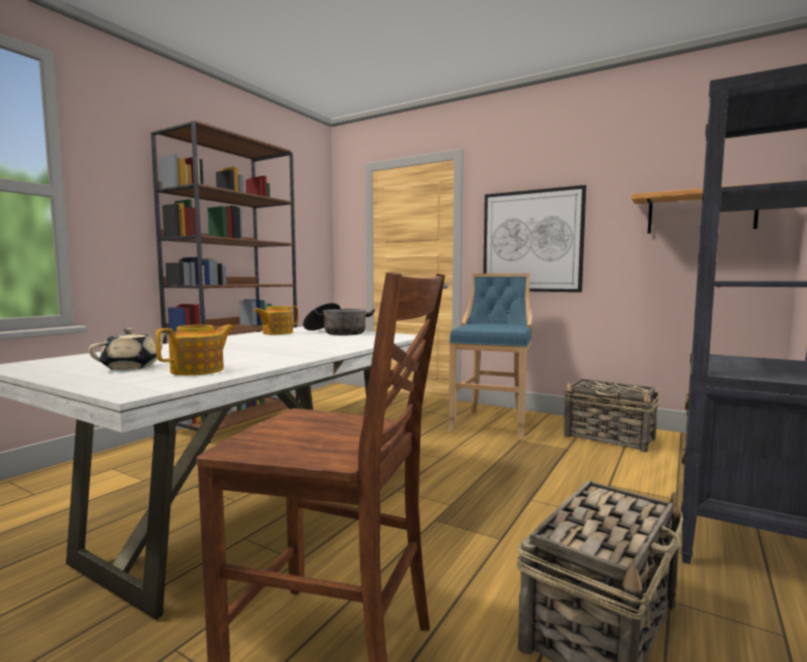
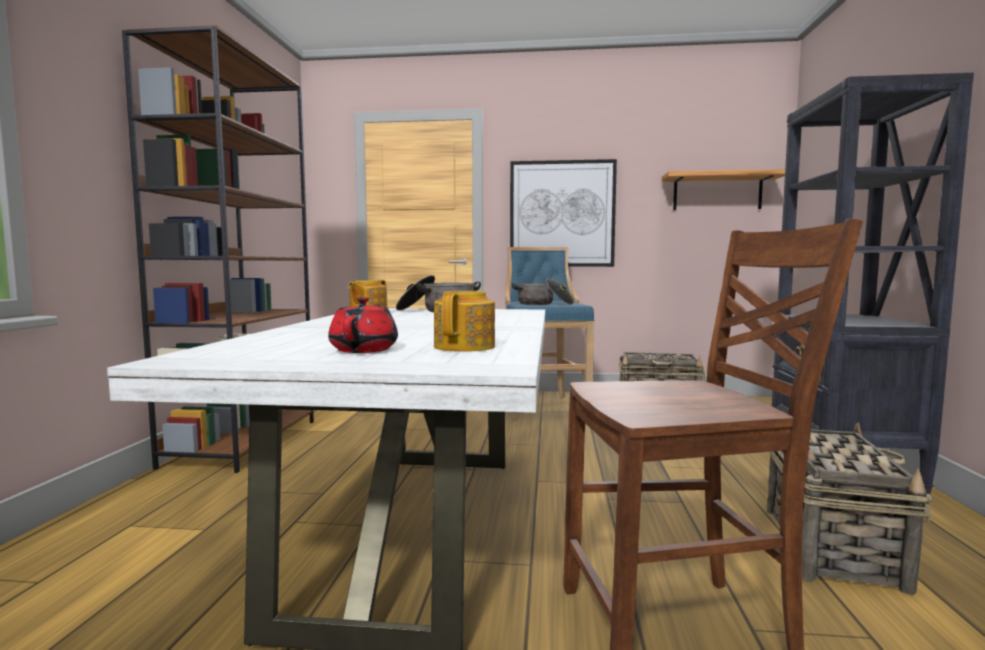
camera: 25 degrees left, 0 degrees up
(132, 367) = (365, 349): beige teapot -> red teapot
(486, 327) = (544, 304): none -> cooking pot

